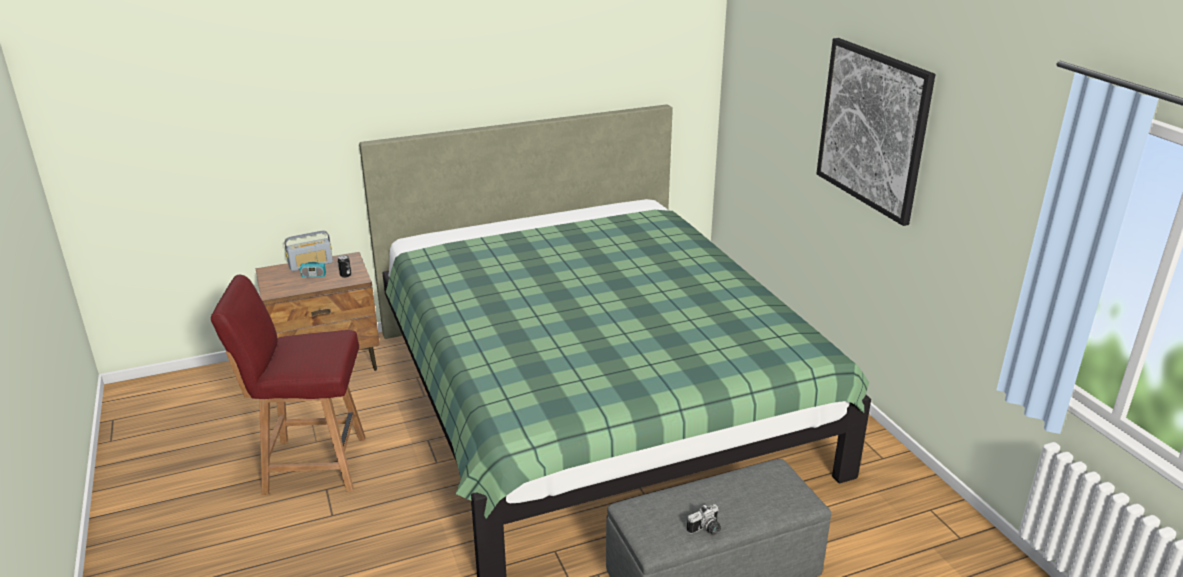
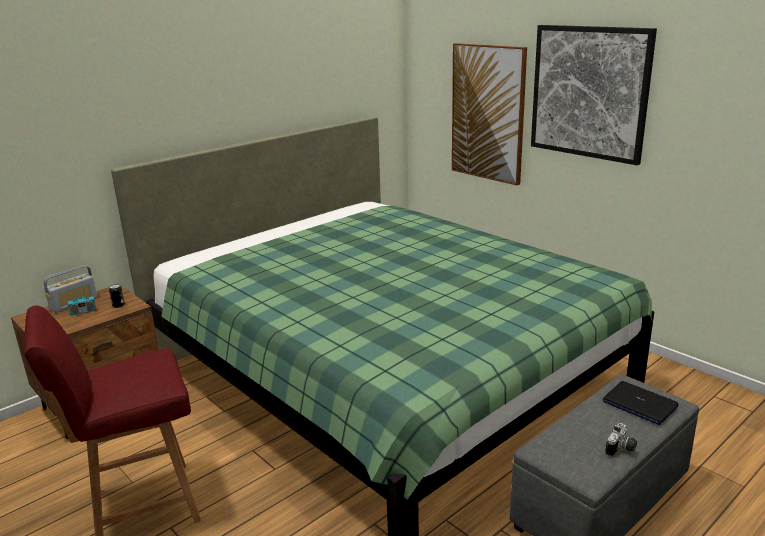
camera: 20 degrees left, 5 degrees down
(765, 492) = (639, 404): none -> laptop
(786, 124) = (488, 113): none -> picture

